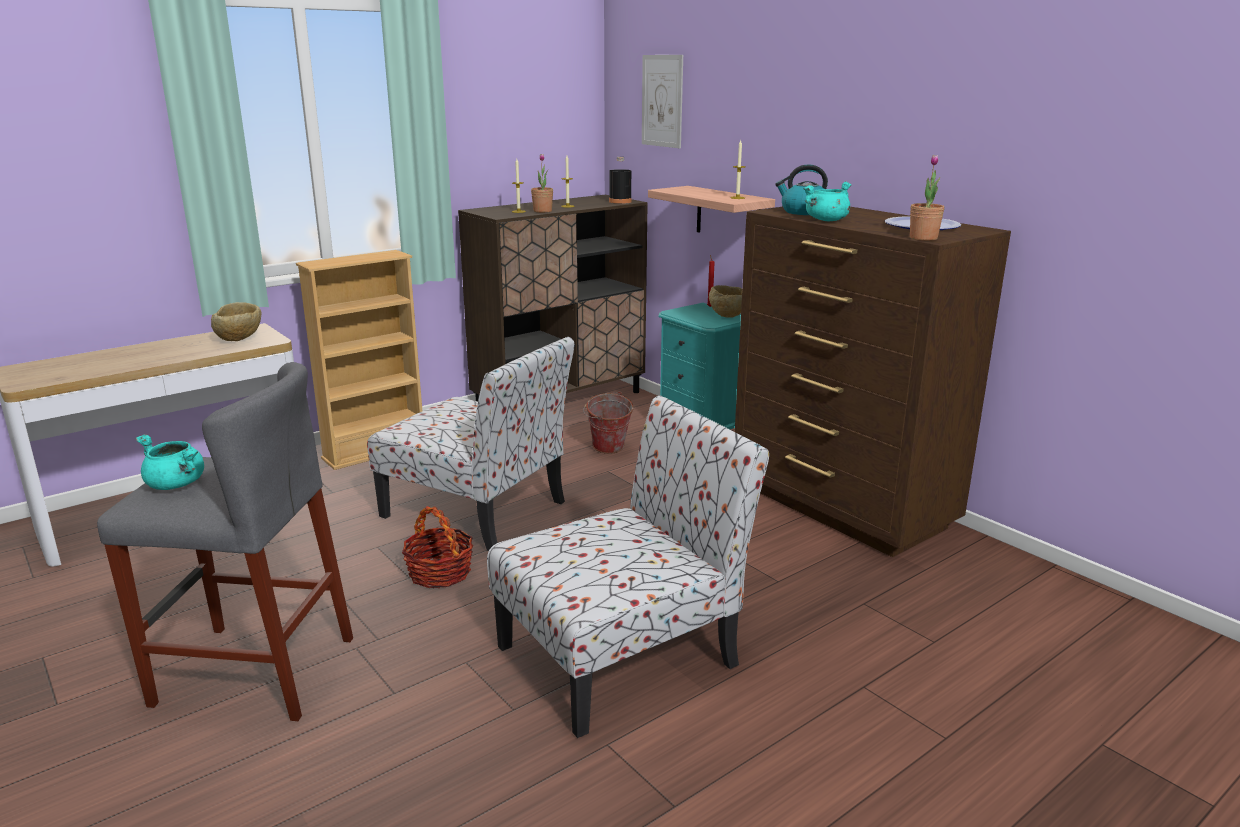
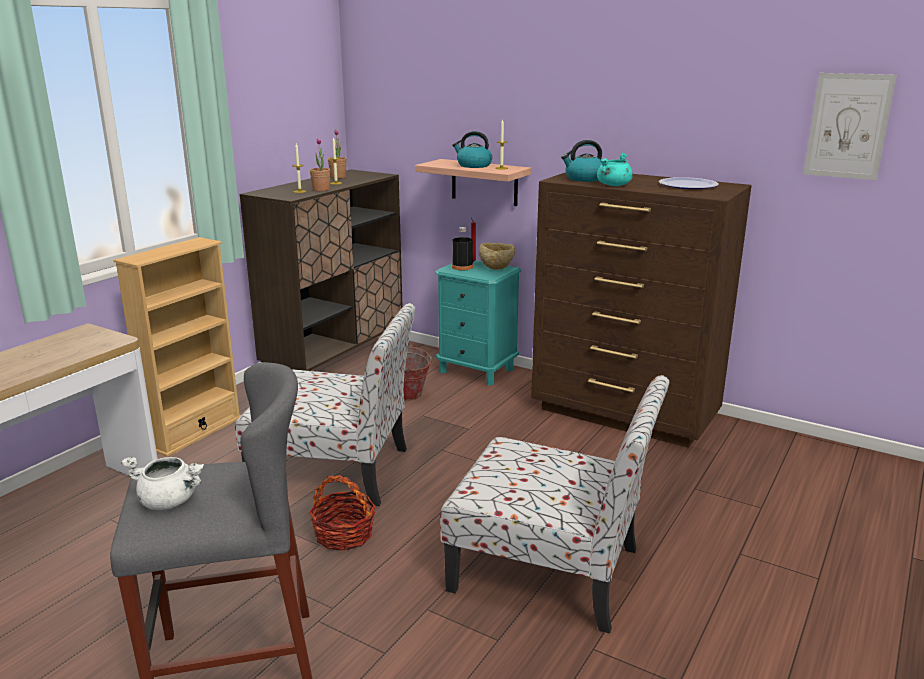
camera: 20 degrees left, 0 degrees up
(177, 485) = (170, 501): turquoise cooking pot -> white cooking pot
(239, 339) = (81, 343): beige bowl -> none
(620, 201) = (375, 175): black bottle -> black bottle (462, 267)
(623, 654) = (550, 571): chair -> chair turned 75 degrees clockwise
(662, 101) = (409, 86): picture -> picture (848, 126)
(710, 193) = (473, 165): none -> kettle
(923, 238) = (707, 196): potted plant -> potted plant (338, 177)

